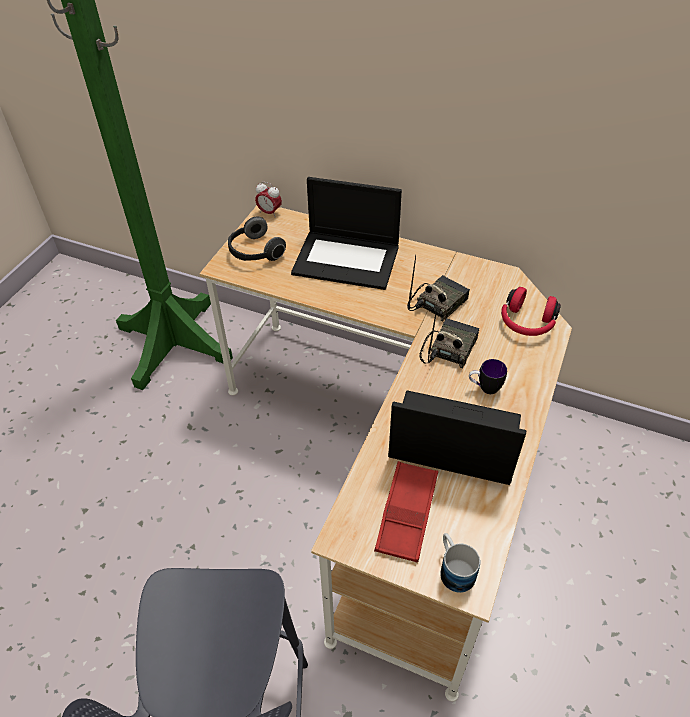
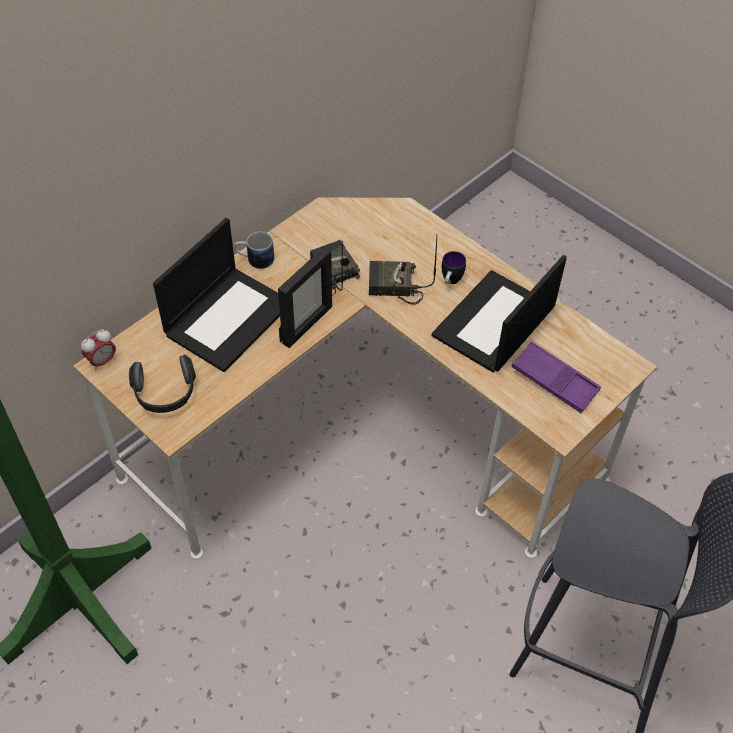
camera: 70 degrees left, 5 degrees up
(368, 305) = (306, 324): none -> picture frame
(406, 514) = (554, 381): red tray -> purple tray
(448, 348) = (393, 287): radio -> radio turned 45 degrees counterclockwise
(453, 568) = (611, 370): mug -> mug (255, 259)
(526, 323) = (391, 223): red headphones -> none

